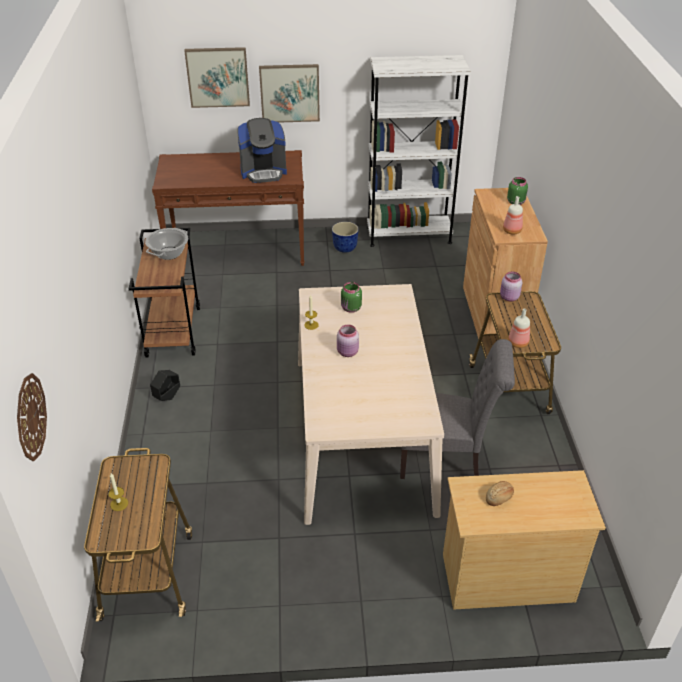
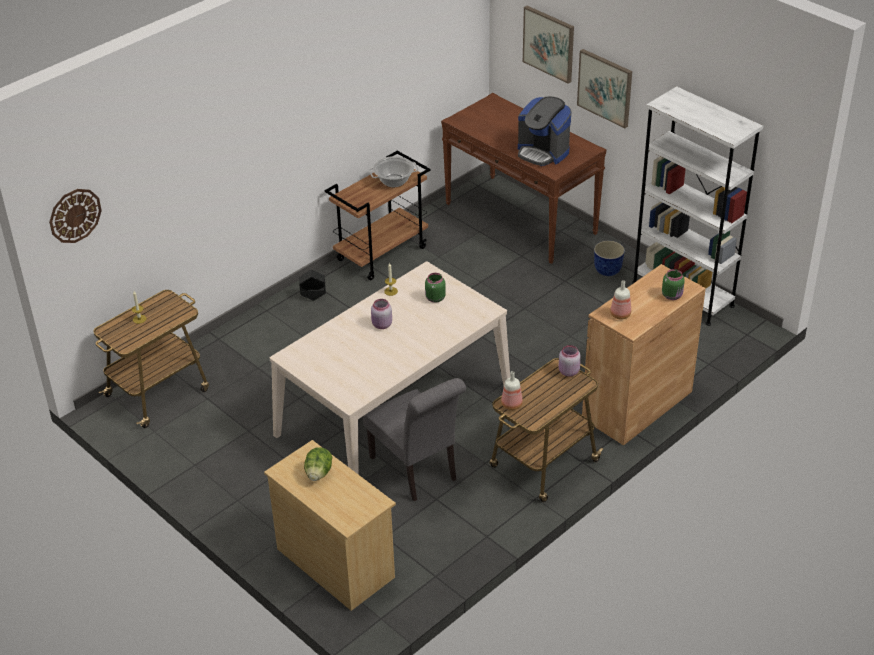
camera: 50 degrees right, 0 degrees up
(499, 498) = (318, 473): bread -> lettuce

